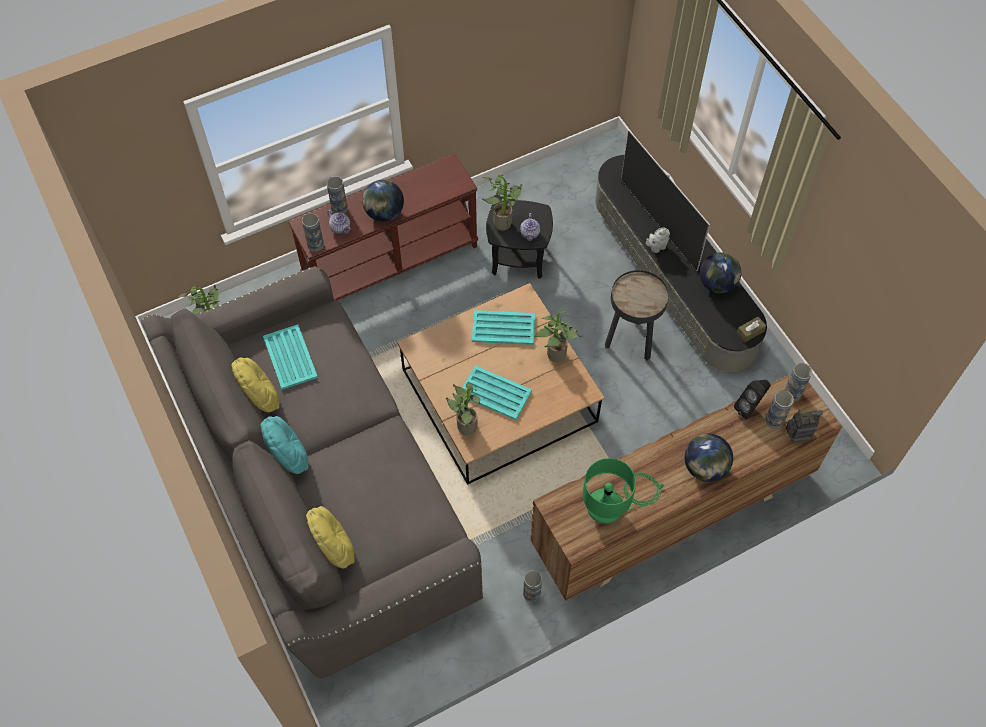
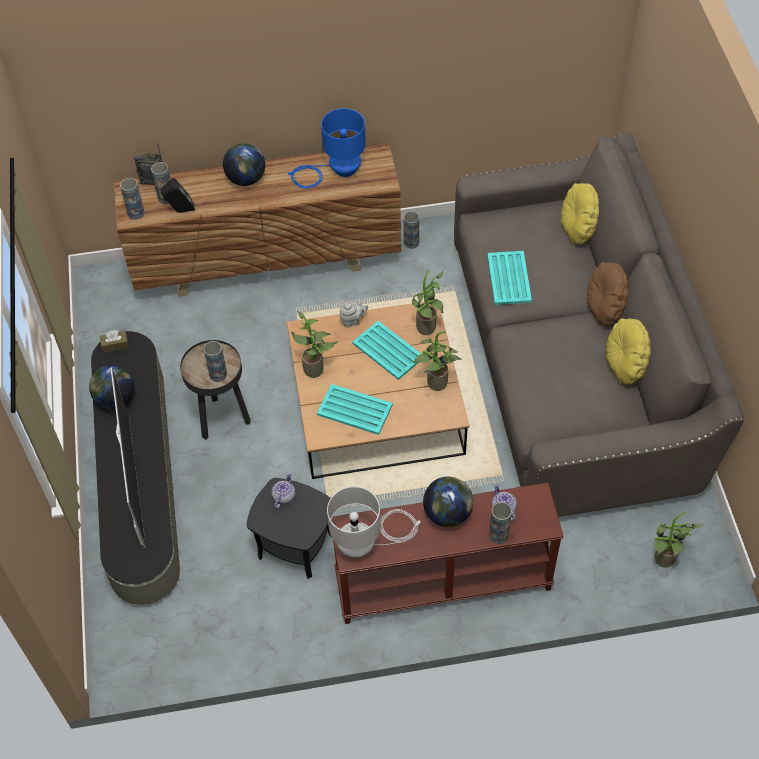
camera: 160 degrees left, 5 degrees down
(288, 457) = (604, 310): turquoise pillow -> brown pillow
(290, 358) = (587, 396): turquoise tray -> turquoise tray (509, 278)
(315, 244) = (536, 496): vase -> vase (218, 374)
(437, 181) = (372, 538): none -> white table lamp
(503, 221) = (307, 520): potted plant -> potted plant (435, 385)
(619, 503) = (330, 172): green table lamp -> blue table lamp
(656, 247) = (153, 455): grey teapot -> grey teapot (352, 321)

